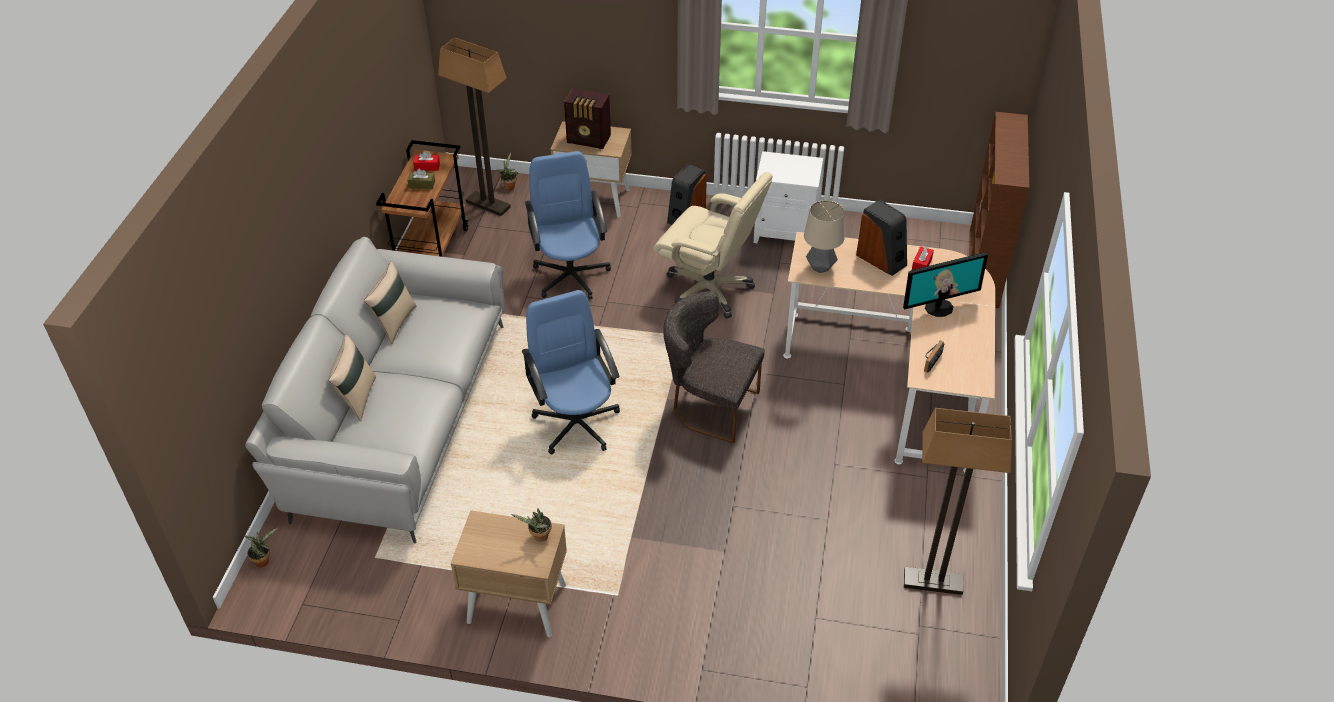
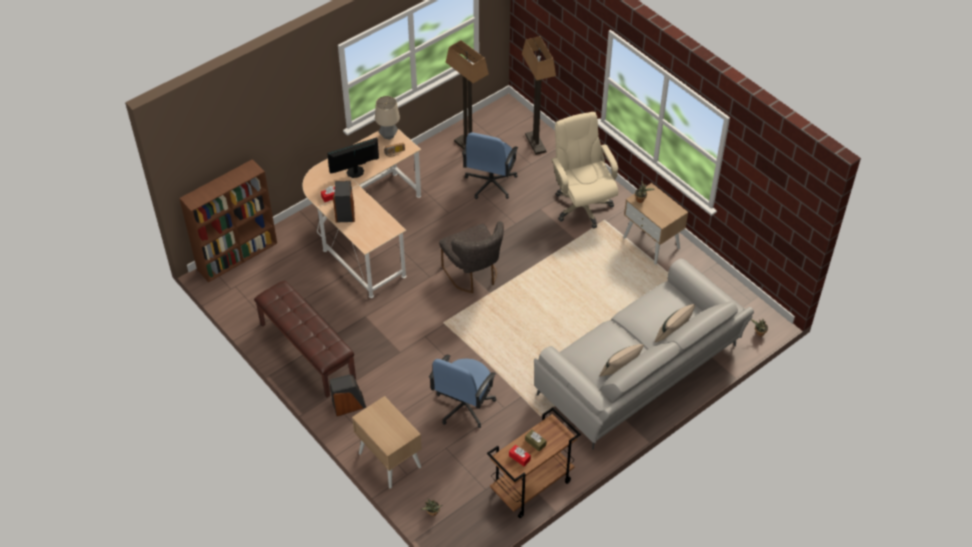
camera: 140 degrees left, 5 degrees up
(487, 205) = (462, 505): floor lamp -> floor lamp (536, 143)
(576, 423) = (549, 309): blue office chair -> blue office chair (490, 183)
(589, 140) = (388, 424): radio -> none
(709, 290) = (397, 341): beige office chair -> beige office chair (582, 206)
(785, 232) = (306, 351): white nightstand -> brown bench
(820, 267) = (380, 226): table lamp -> table lamp (388, 136)
(938, 307) = (355, 172): monitor -> monitor turned 45 degrees counterclockwise

